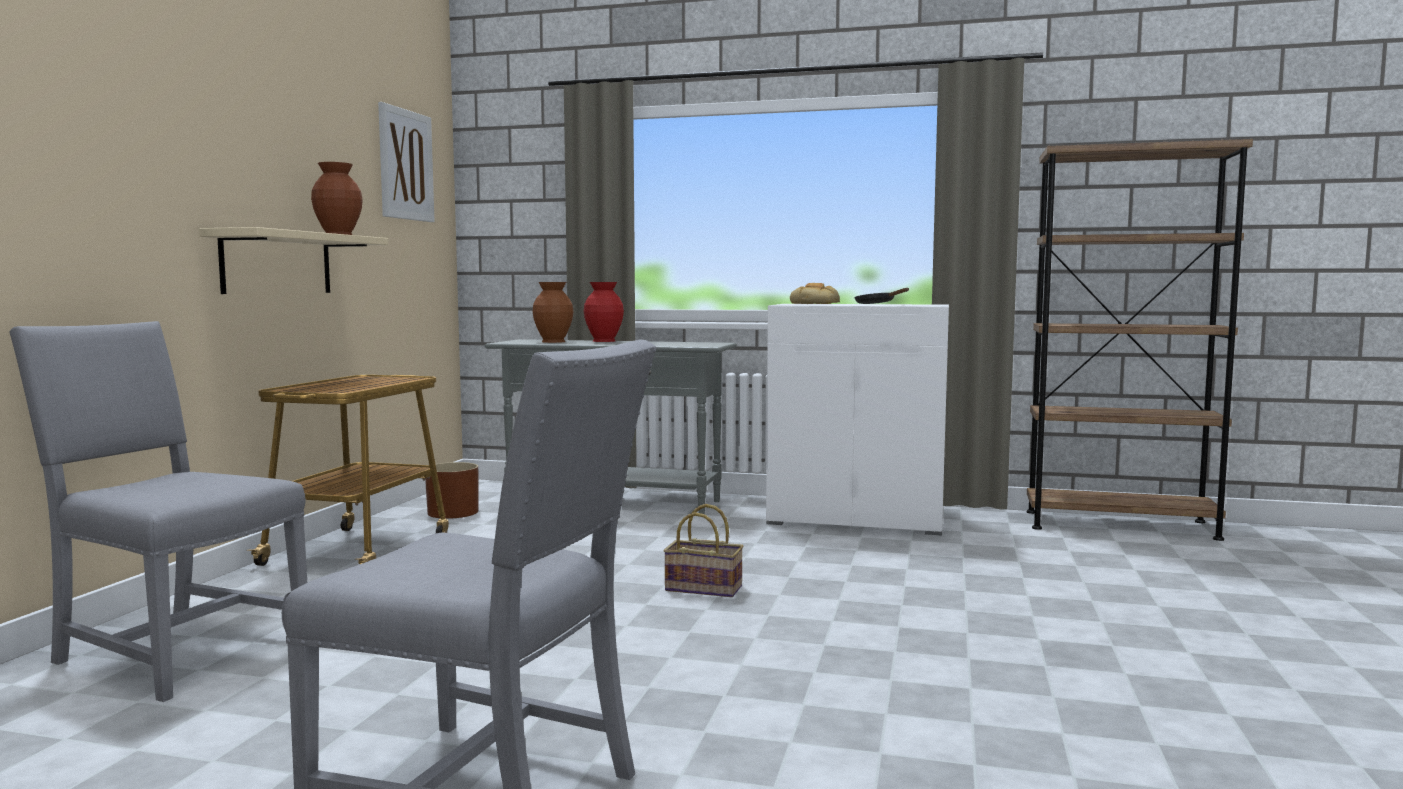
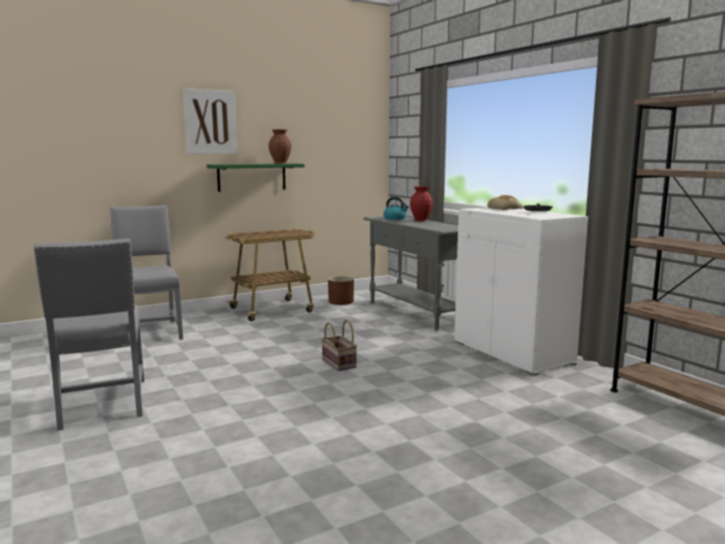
camera: 45 degrees right, 5 degrees up
(277, 263) = (252, 177): beige shelf -> green shelf
(406, 165) = (346, 122): picture -> picture (210, 122)
(552, 341) = (395, 218): brown vase -> kettle

